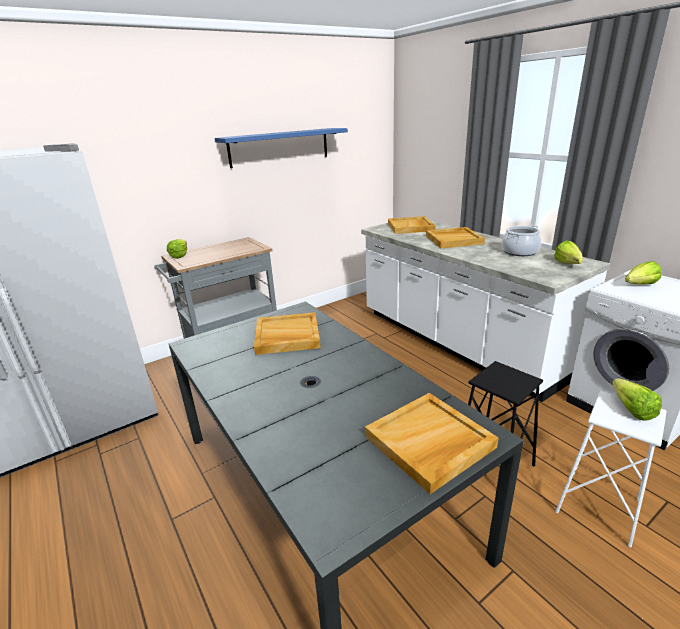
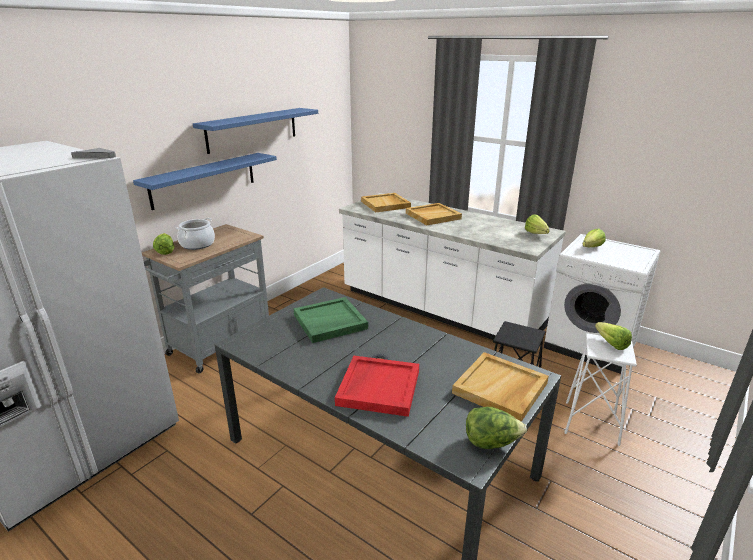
camera: 20 degrees left, 0 degrees up
(226, 193) = (204, 180): none -> blue shelf
(286, 413) = (378, 387): none -> red tray
(287, 336) = (329, 322): beige tray -> green tray
(375, 513) = (491, 442): none -> lettuce
(520, 252) = (494, 225): cooking pot -> cooking pot (197, 244)

